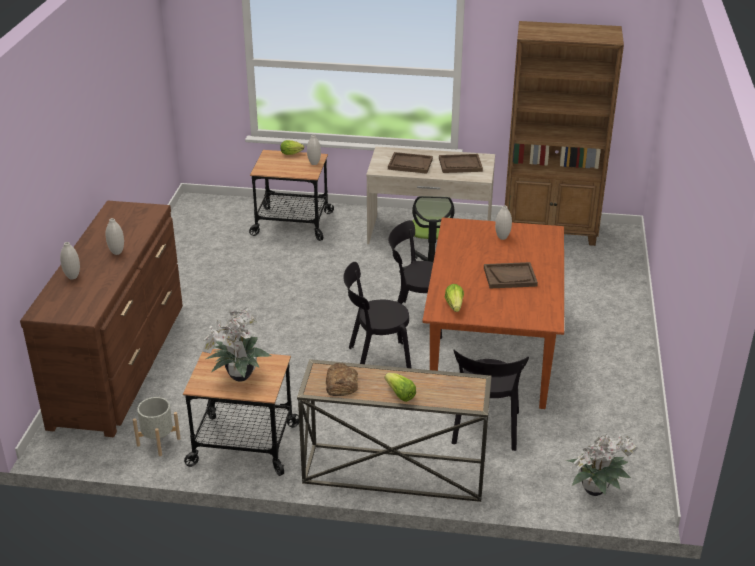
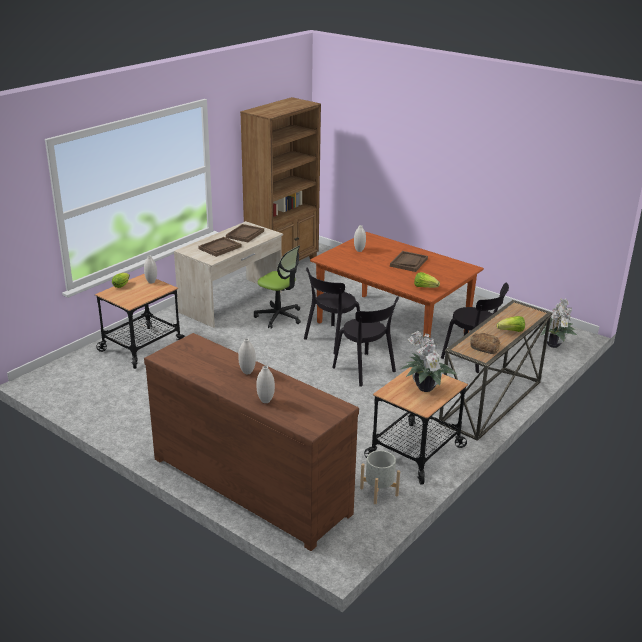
camera: 60 degrees left, 5 degrees down
(376, 362) = (365, 371): black chair -> black chair turned 60 degrees counterclockwise

